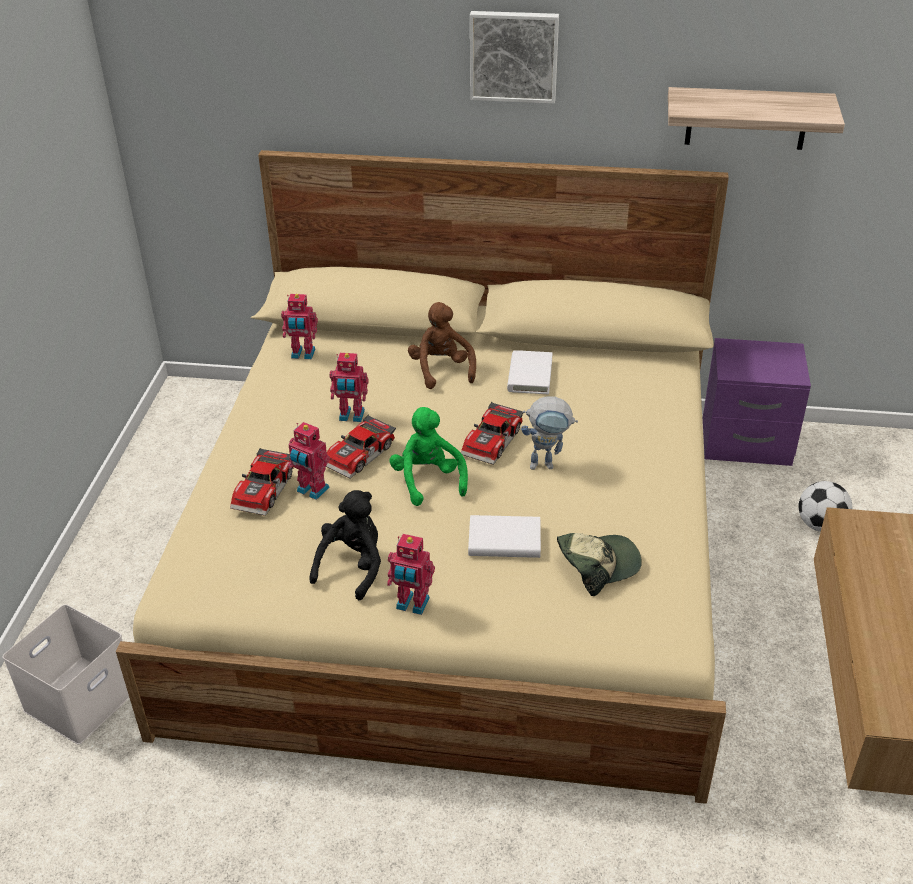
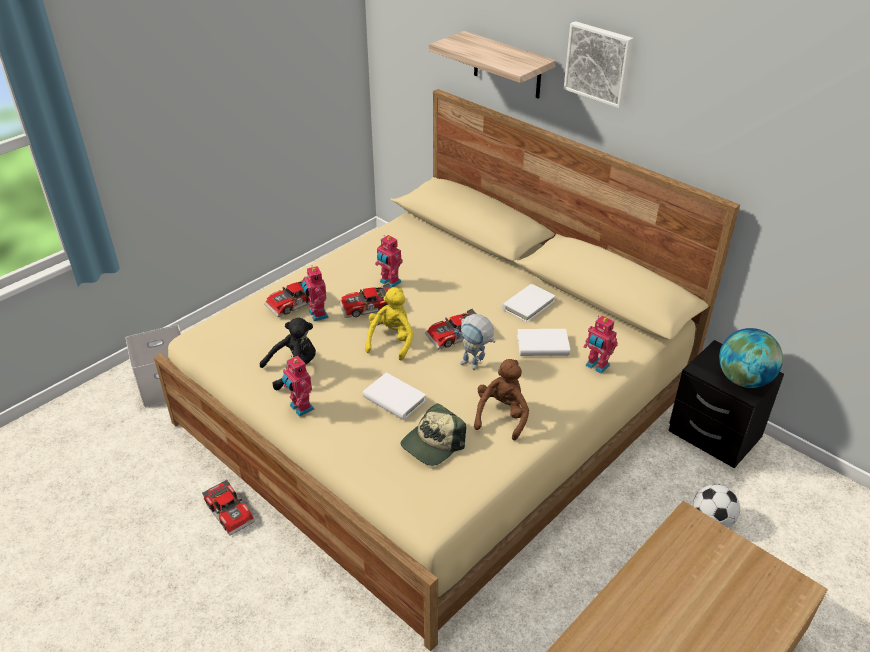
camera: 35 degrees right, 0 degrees up
(303, 354) = (404, 234): toy robot -> toy robot (596, 366)
(338, 798) = (231, 511): none -> toy car
(428, 480) = (391, 341): green plush toy -> yellow plush toy
(441, 370) = (476, 277): brown plush toy -> brown plush toy (502, 416)
(591, 411) = (543, 345): none -> white book
(597, 565) = (433, 443): cap -> cap turned 120 degrees clockwise
(746, 443) = (713, 435): purple nightstand -> black nightstand
(747, 118) = (764, 163): shelf -> shelf (507, 65)
(778, 365) = (743, 380): none -> globe

